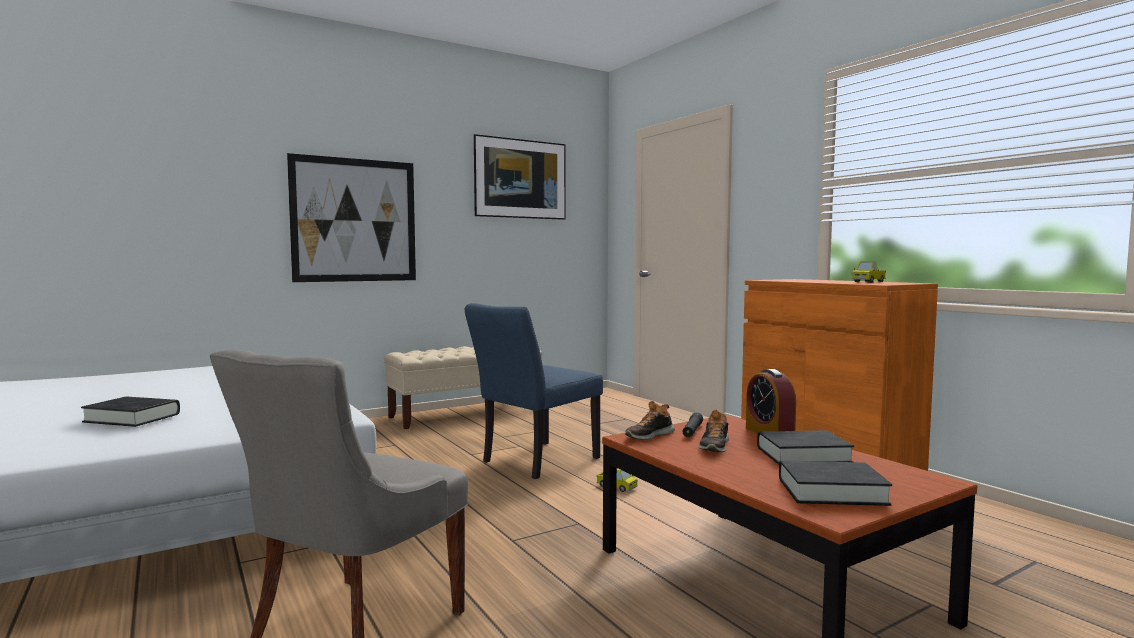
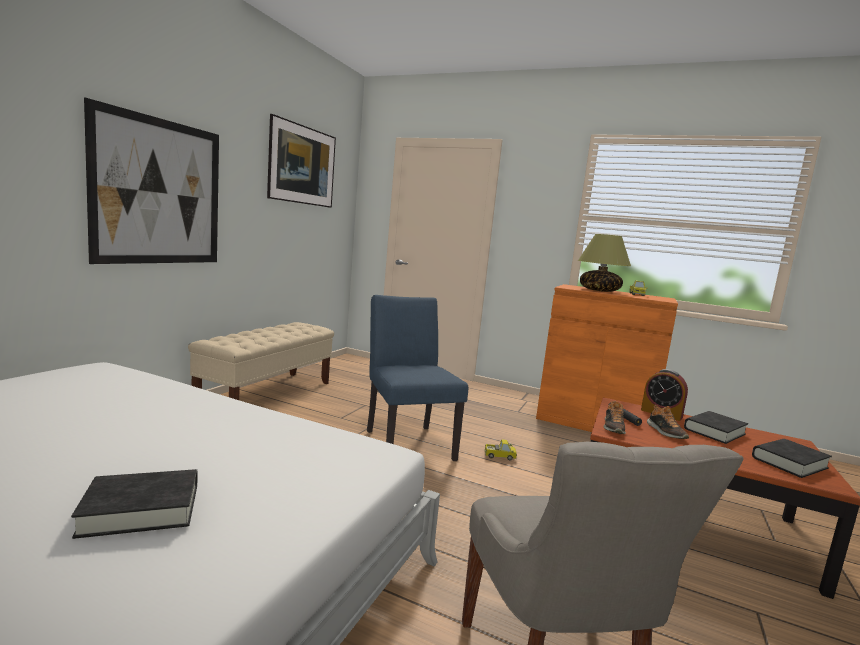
camera: 35 degrees left, 5 degrees up
(534, 461) = (407, 441): blue chair -> blue chair turned 150 degrees clockwise
(812, 280) = (600, 290): none -> table lamp

